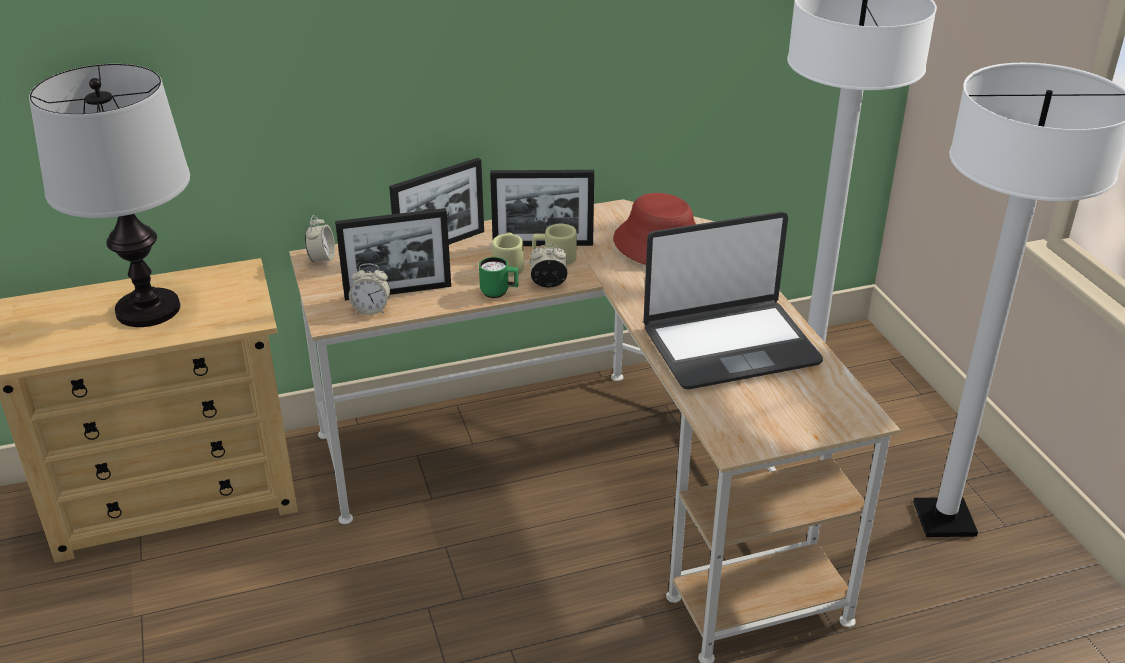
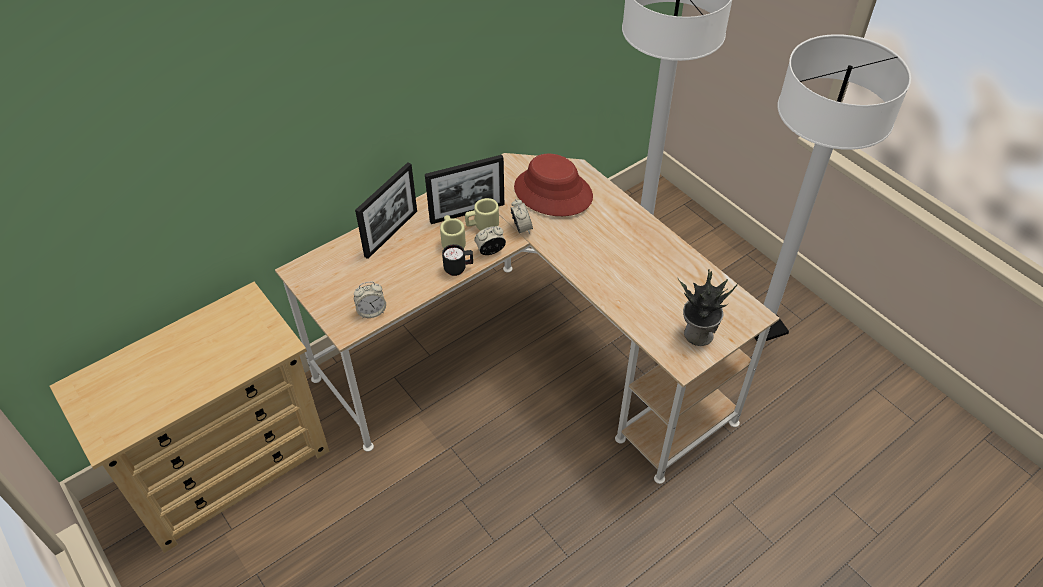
camera: 20 degrees left, 15 degrees up
(147, 310) = (192, 359): table lamp -> none
(322, 259) = (306, 271): alarm clock -> alarm clock (521, 228)
(398, 292) = (382, 288): picture frame -> none
(499, 293) = (458, 269): green mug -> black mug
(729, 345) = (641, 275): laptop -> none
(771, 420) = (697, 334): none -> potted plant

